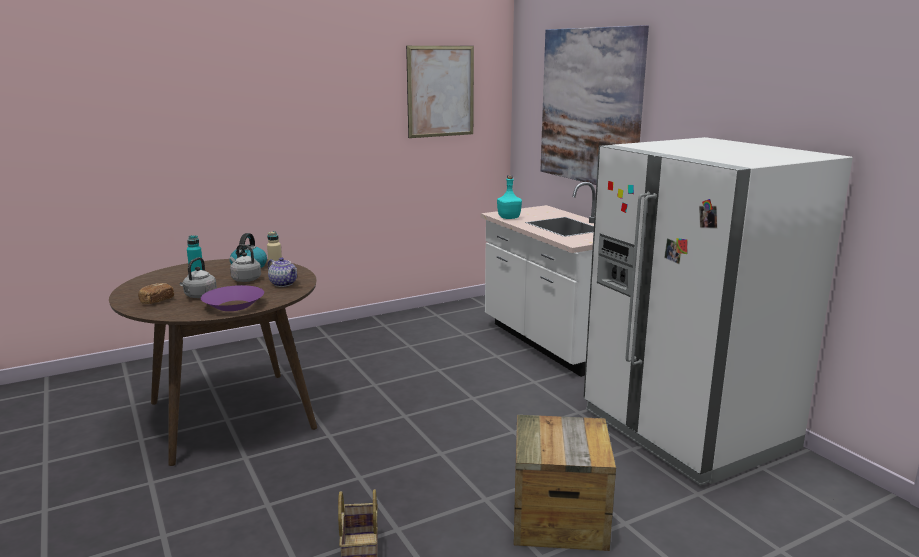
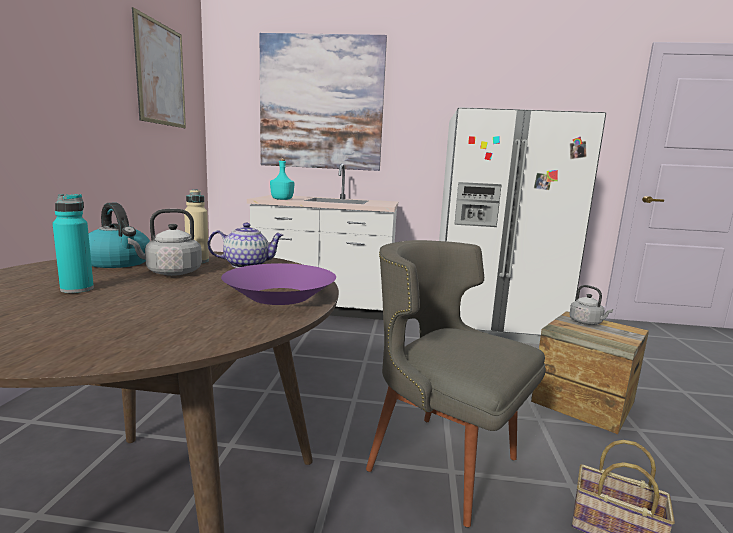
camera: 55 degrees left, 5 degrees down
(156, 301) = (109, 331): bread -> none
(199, 296) = (176, 303): grey kettle -> grey kettle (587, 323)
(362, 473) = (444, 465): none -> grey chair

